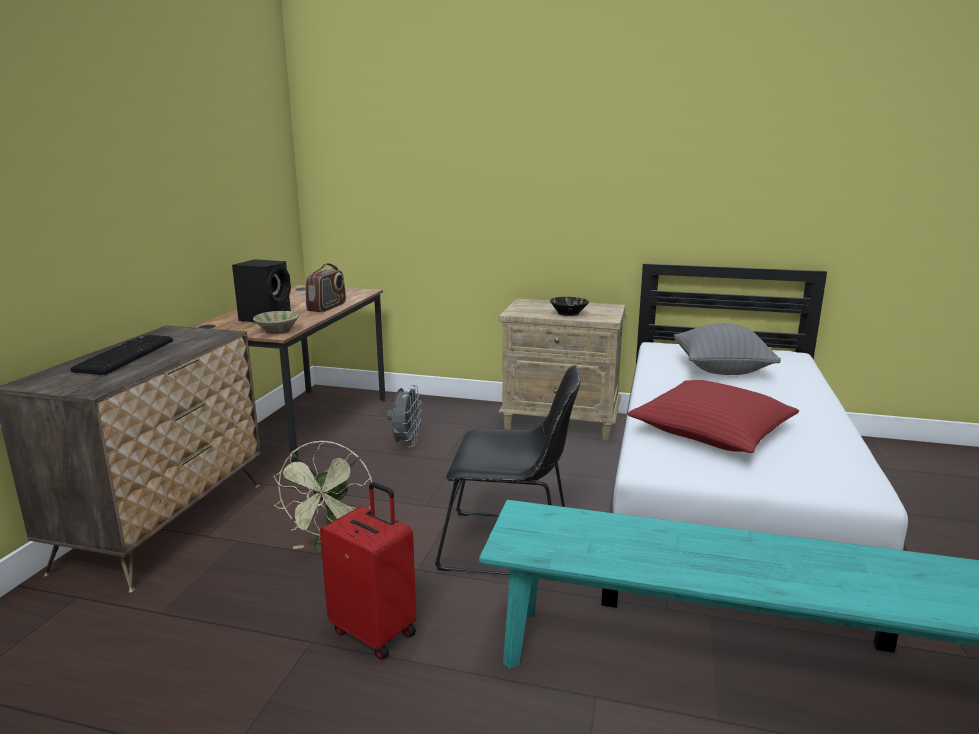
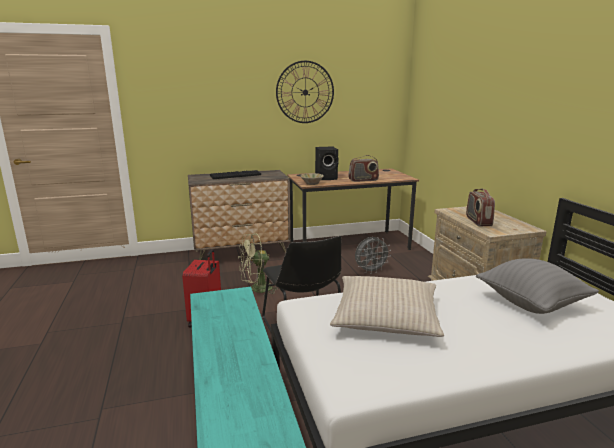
camera: 60 degrees right, 0 degrees up
(177, 159) = (305, 92): none -> wall clock
(569, 314) = (478, 221): black bowl -> radio
(712, 431) = (386, 317): red pillow -> beige pillow

